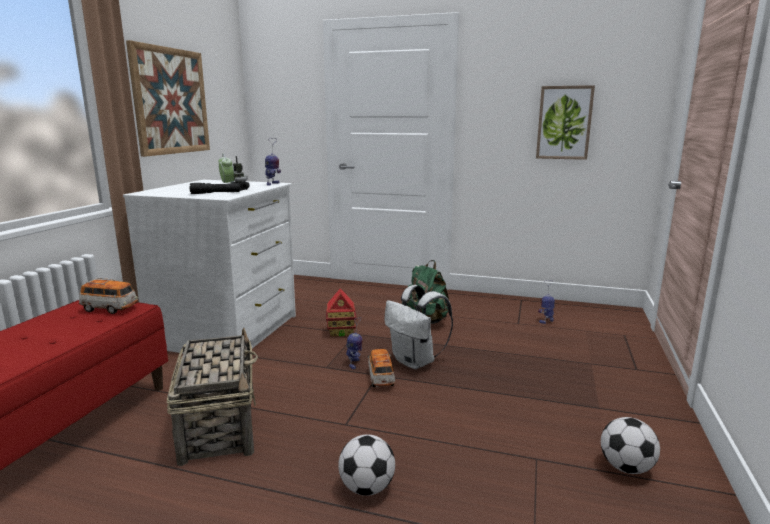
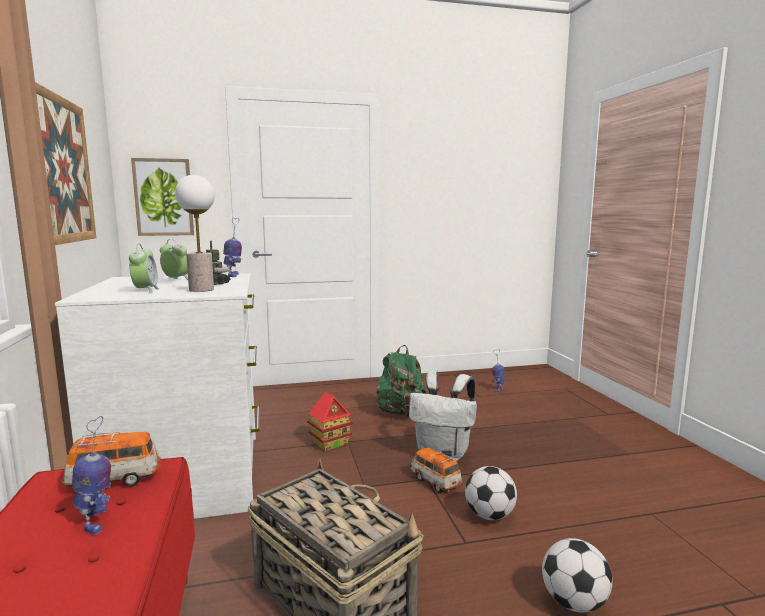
camera: 30 degrees left, 5 degrees down
(185, 191) = (145, 291): none -> alarm clock
(216, 193) = (202, 290): black flashlight -> table lamp
(354, 364) = (389, 474): toy robot -> toy robot (96, 521)
(564, 123) = (479, 204): picture -> picture (163, 197)
(626, 467) = (709, 497): football -> football (489, 515)

